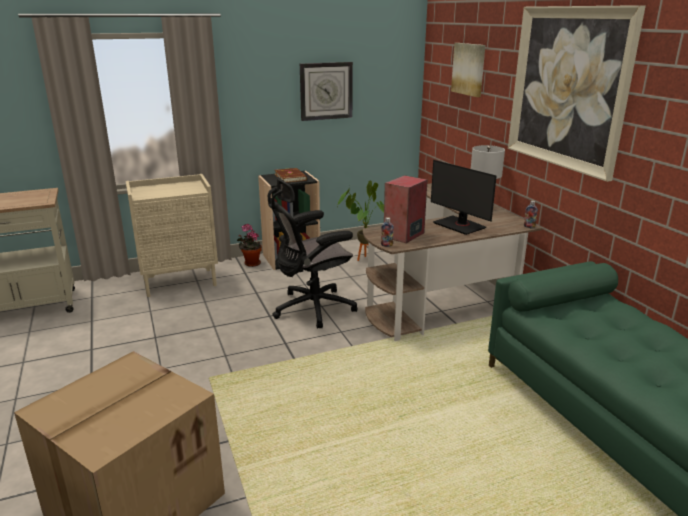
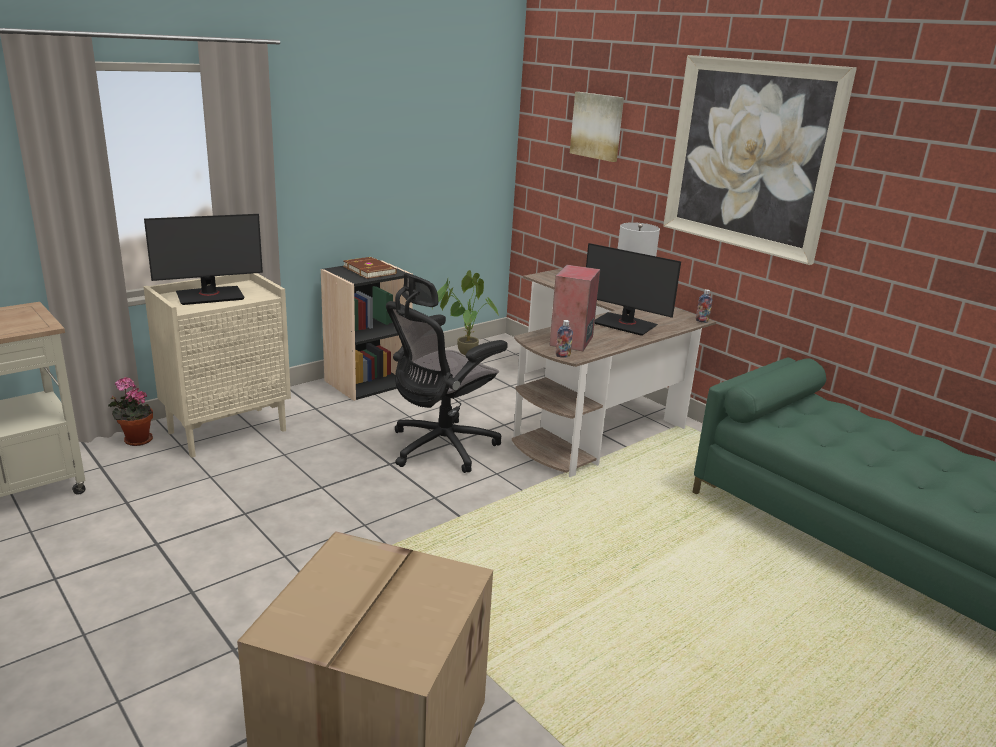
camera: 20 degrees left, 0 degrees up
(164, 189) = (210, 296): none -> monitor
(251, 263) = (315, 394): potted plant -> potted plant (135, 440)
(326, 91) = (406, 150): wall clock -> none

